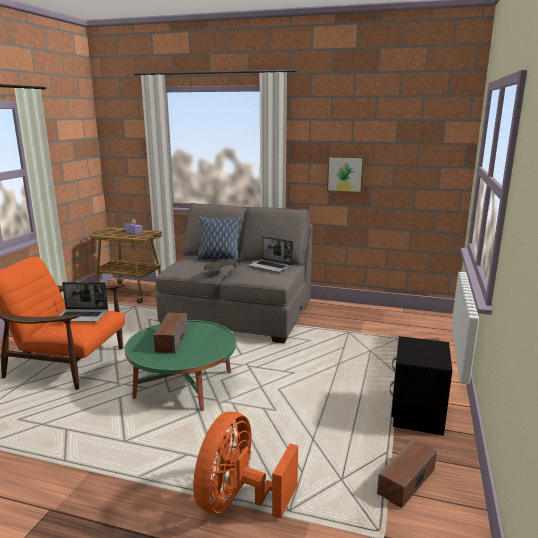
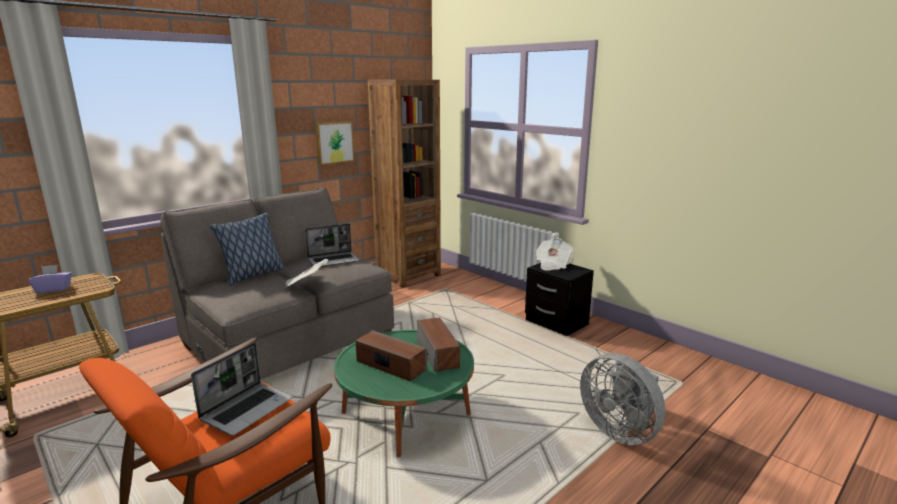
camera: 60 degrees left, 0 degrees up
(238, 500) = (620, 430): orange fan -> grey fan
(398, 316) = (408, 276): none -> brown bookcase
(407, 482) = (631, 354): speaker -> speaker (438, 353)
(429, 346) = (553, 264): none -> newspaper

